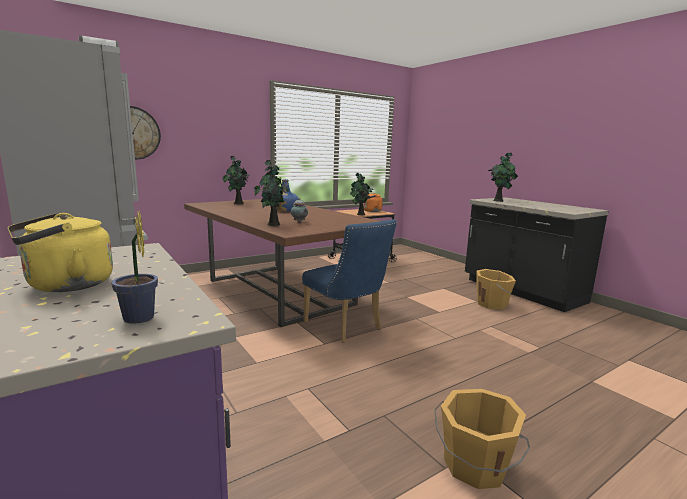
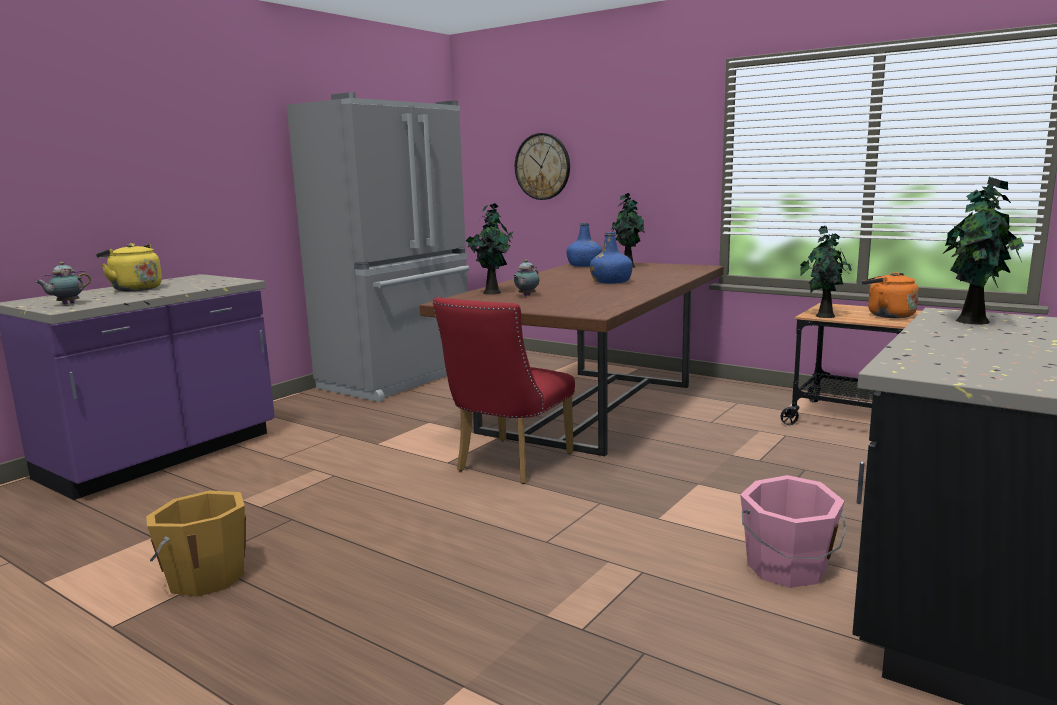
camera: 70 degrees right, 0 degrees up
(139, 319) = (67, 304): potted plant -> teapot
(212, 205) = (585, 266): none -> blue bottle
(346, 327) = (508, 464): blue chair -> red chair
(492, 304) = (787, 568): orange bucket -> pink bucket

